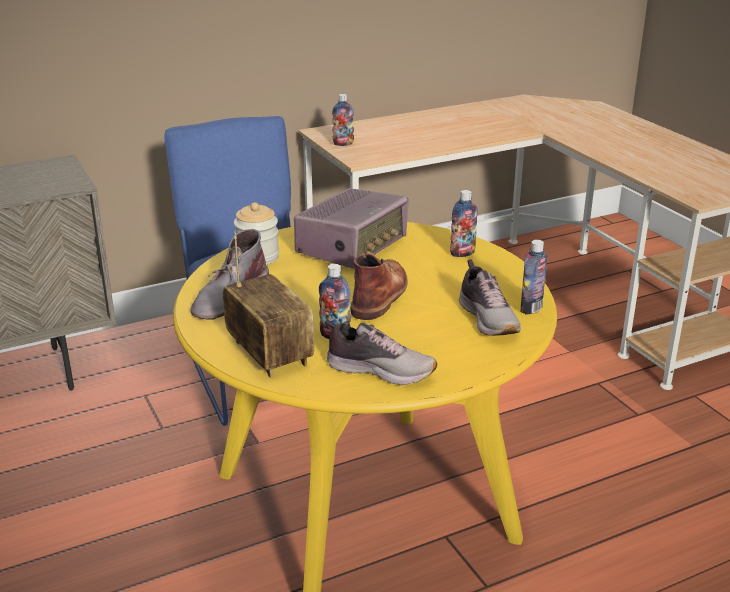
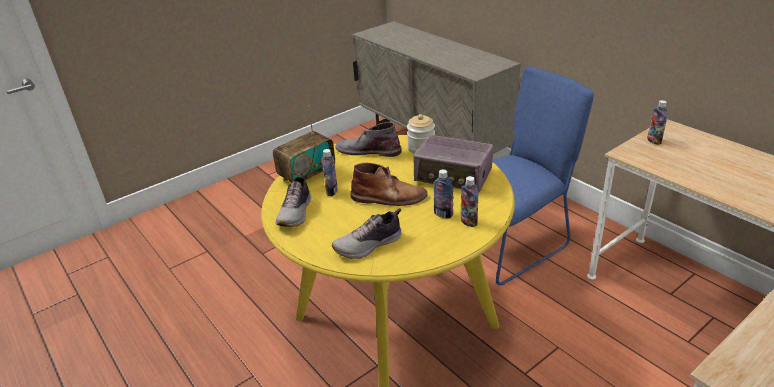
camera: 80 degrees right, 5 degrees up
(531, 309) = (391, 263): bottle -> bottle (443, 214)

